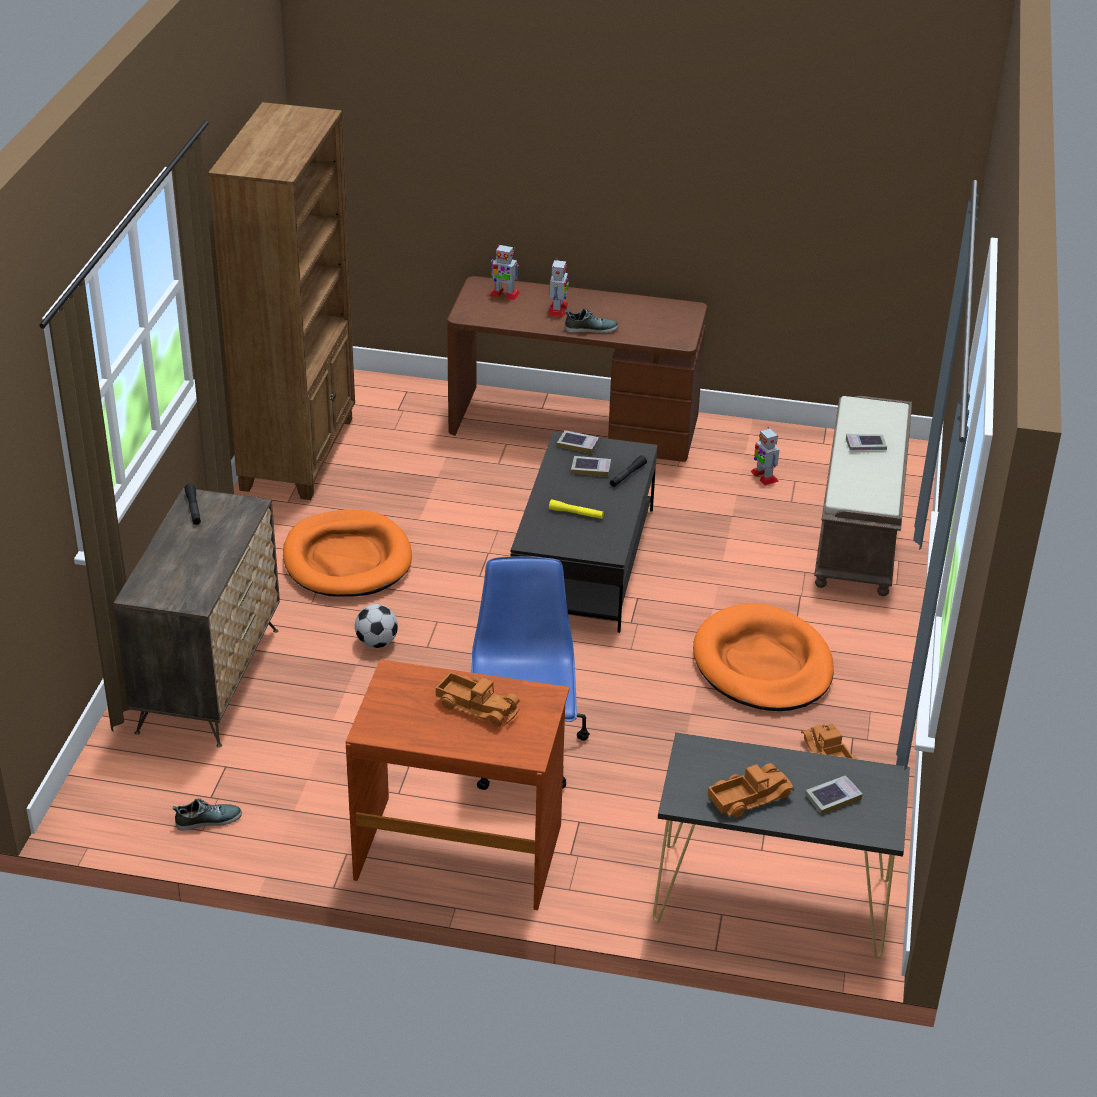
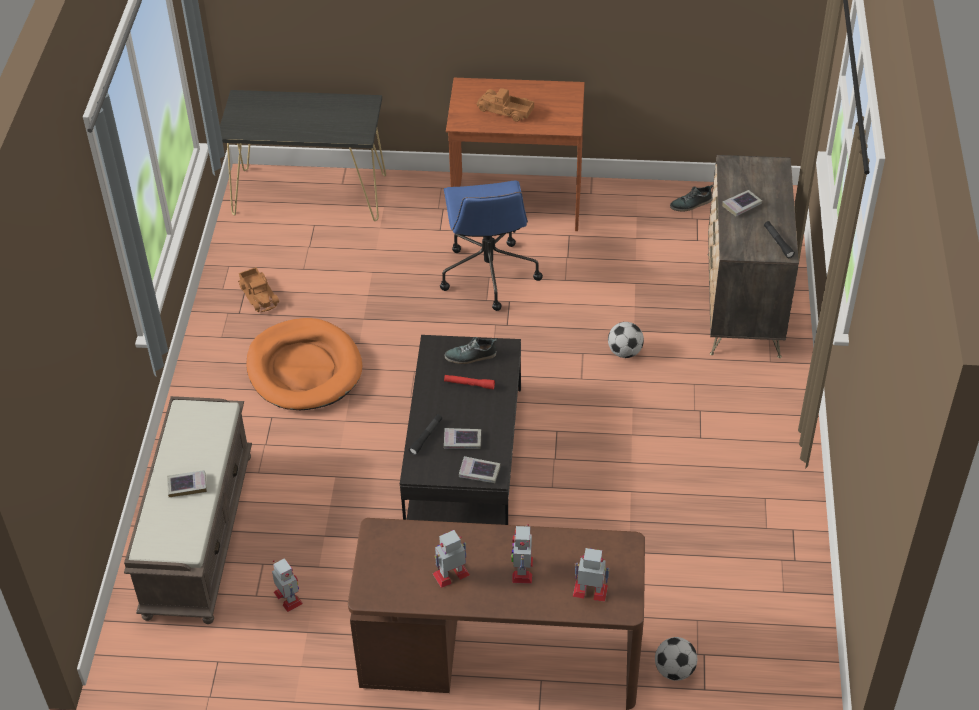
camera: 175 degrees right, 10 degrees up
(299, 453) = (783, 568): brown bookcase -> none
(347, 559) = (681, 434): orange dog bed -> none
(427, 403) = (674, 670): none -> football
(576, 513) = (469, 384): yellow flashlight -> red flashlight
(591, 328) = (479, 540): shoe -> shoe (471, 356)
(618, 312) = (451, 574): none -> toy robot
(748, 796) = (324, 109): toy truck -> none
(832, 797) = (270, 114): book -> book (741, 205)

